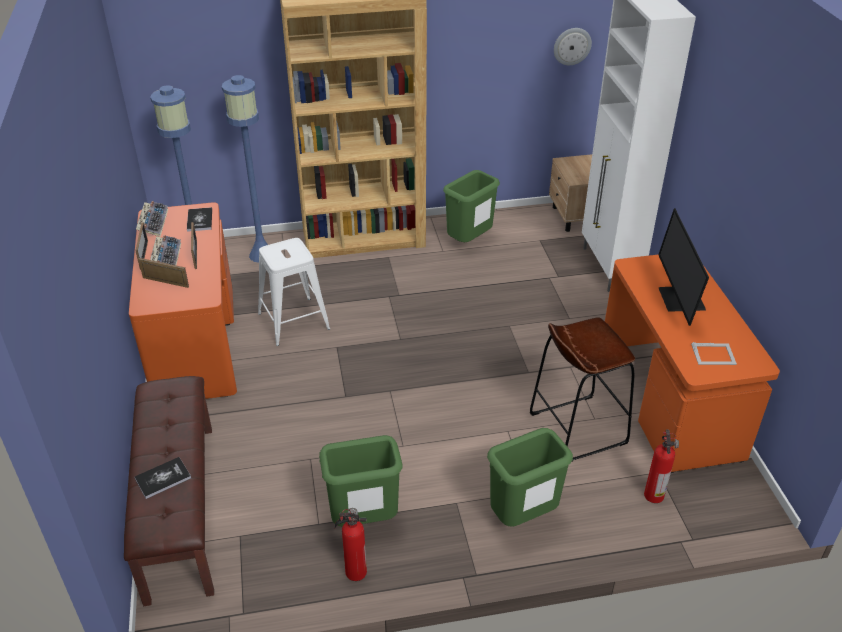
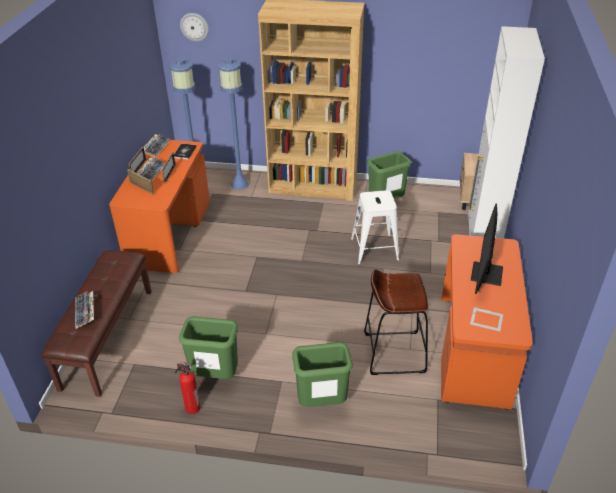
camera: 20 degrees right, 0 degrees up
(163, 478) = (85, 312): book -> keyboard
(293, 321) = (237, 233): white stool -> white stool (374, 249)
(572, 46) = (484, 69): wall clock -> wall clock (194, 27)
(653, 494) = (425, 414): fire extinguisher -> none

